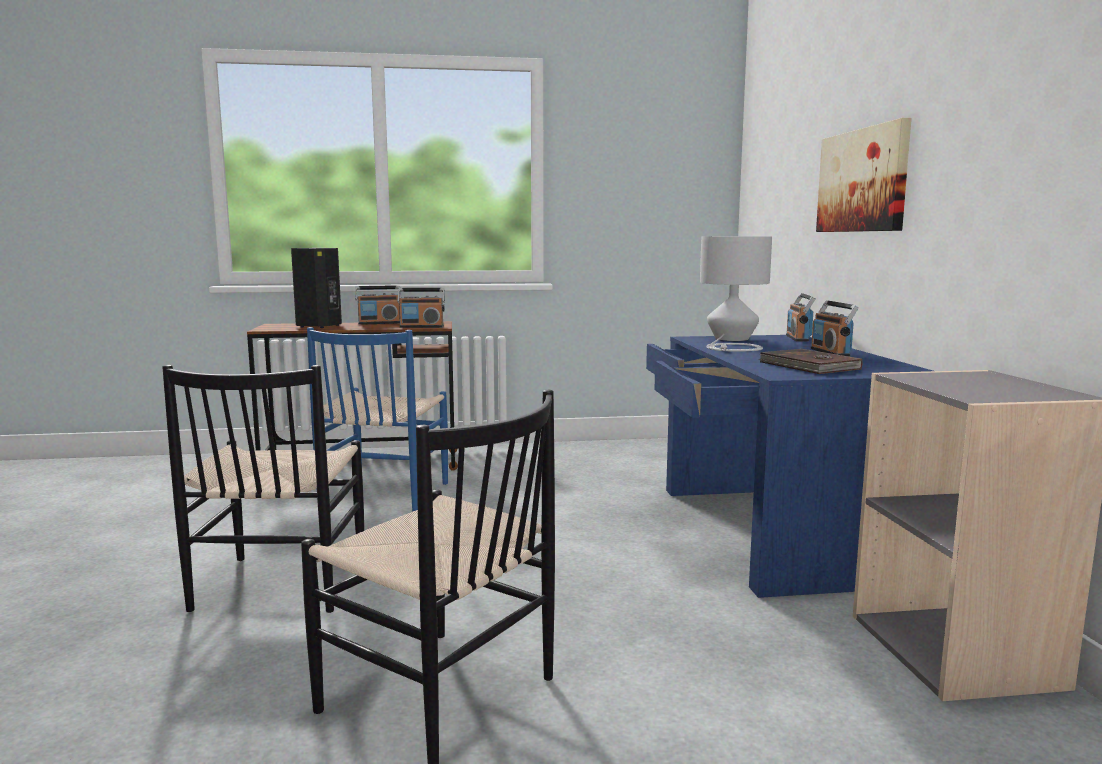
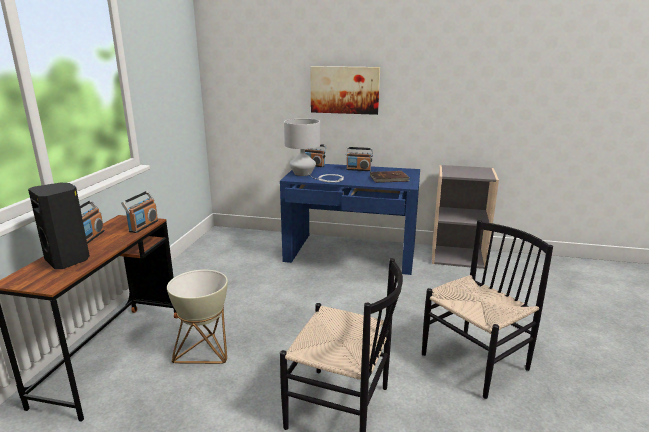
camera: 70 degrees left, 10 degrees up
(382, 496) = (204, 353): blue chair -> planter

